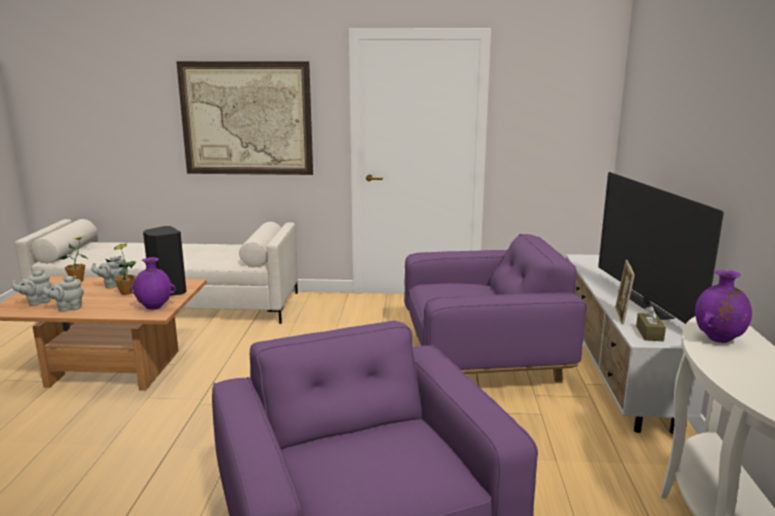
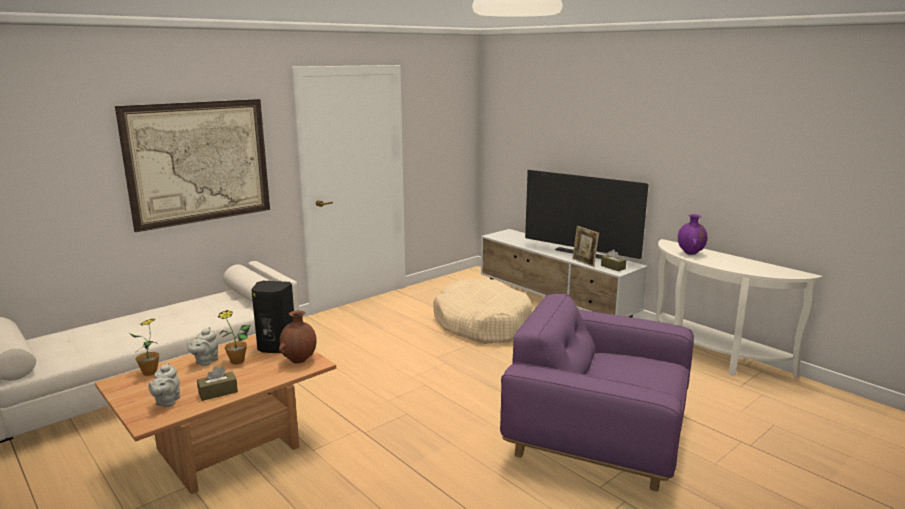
camera: 45 degrees left, 0 degrees up
(68, 308) = (218, 392): grey teapot -> brown tissue box
(155, 307) = (299, 360): purple vase -> brown vase
(482, 357) = (482, 324): purple armchair -> beige dog bed

